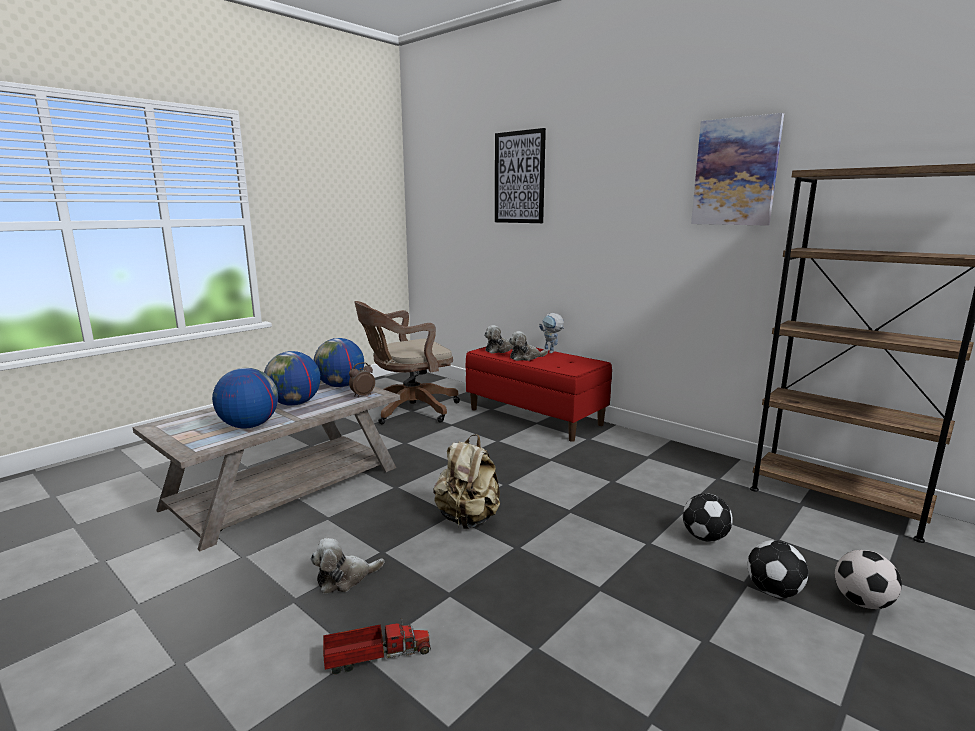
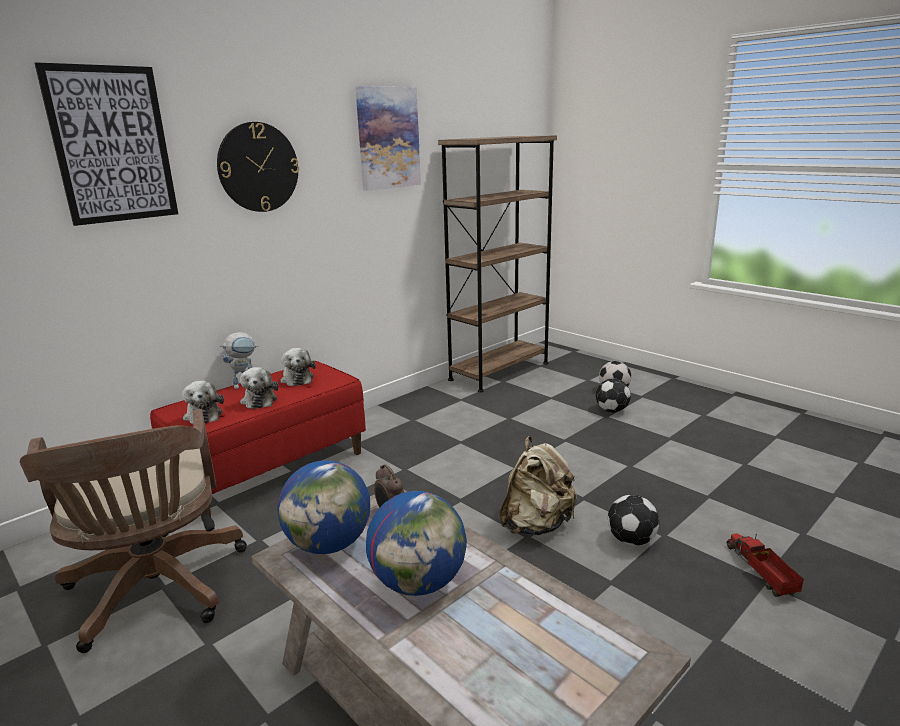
camera: 85 degrees left, 5 degrees up
(249, 426) = (529, 615): globe -> none
(345, 578) = (666, 605): plush toy -> plush toy (297, 378)
(599, 195) = (258, 167): none -> wall clock
(704, 537) = (553, 419): football -> football (632, 540)

